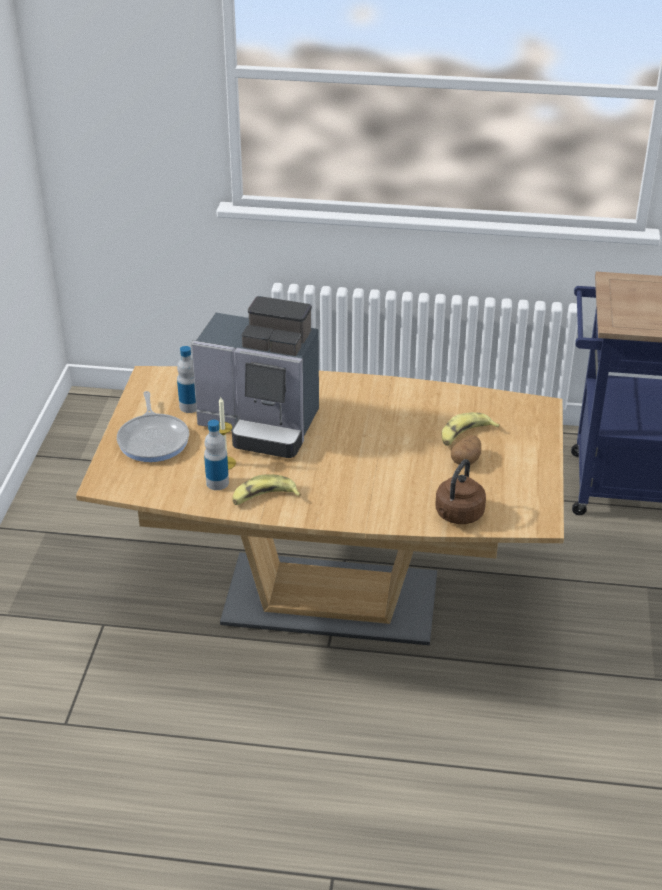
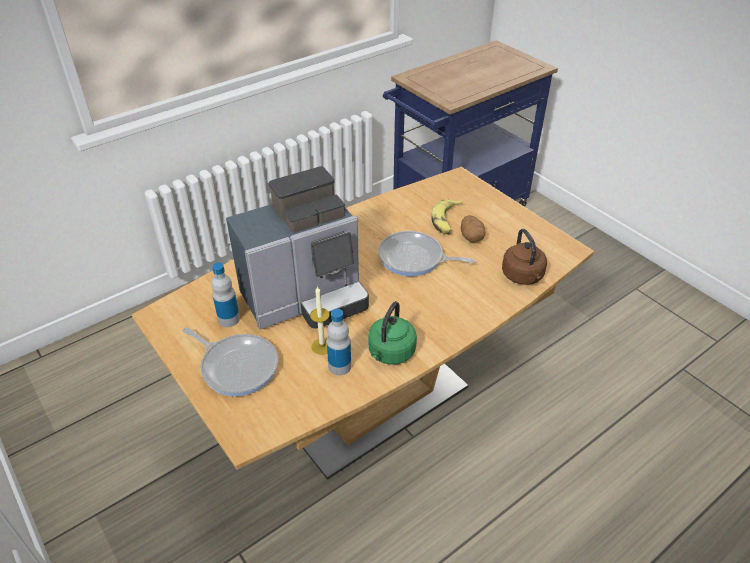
camera: 45 degrees left, 5 degrees up
(264, 498) = (390, 353): banana -> green kettle
(388, 447) = (414, 258): none -> frying pan

